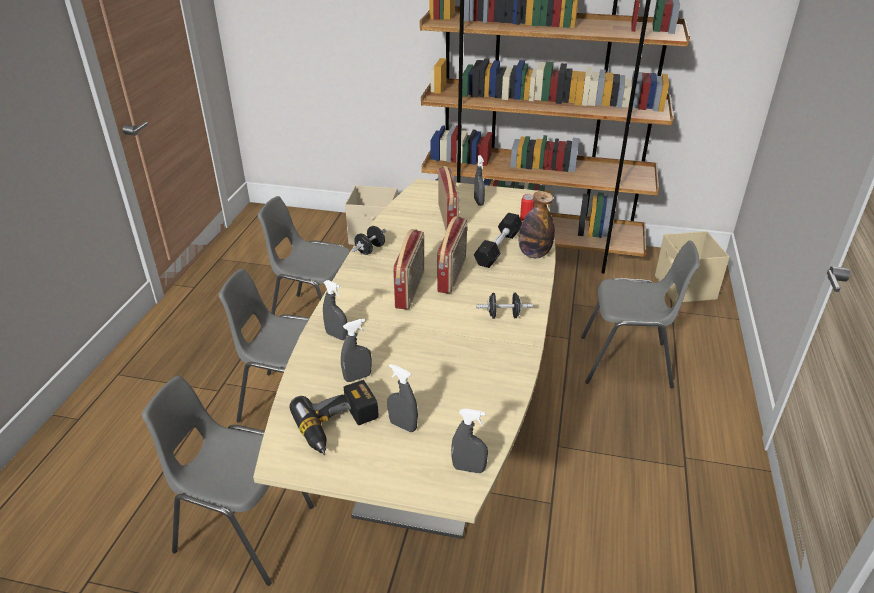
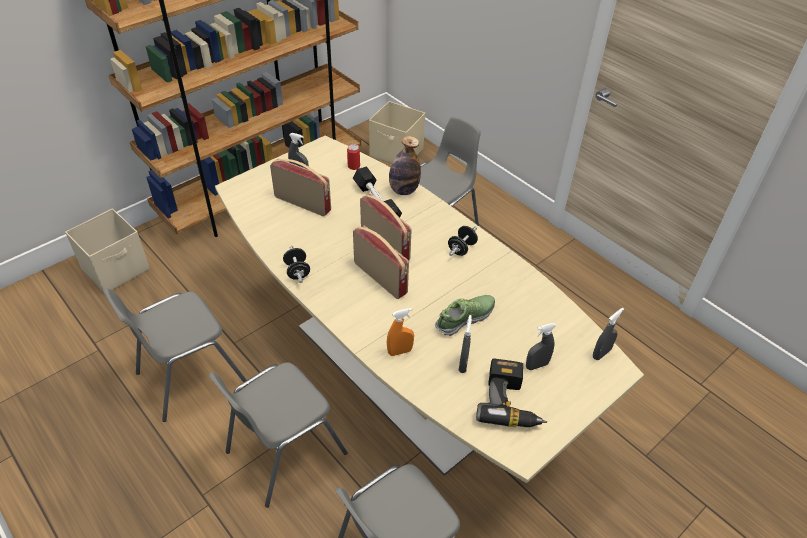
camera: 55 degrees left, 10 degrees up
(336, 335) = (400, 351): grey spray bottle -> orange spray bottle
(415, 355) = (465, 318): none -> shoe

